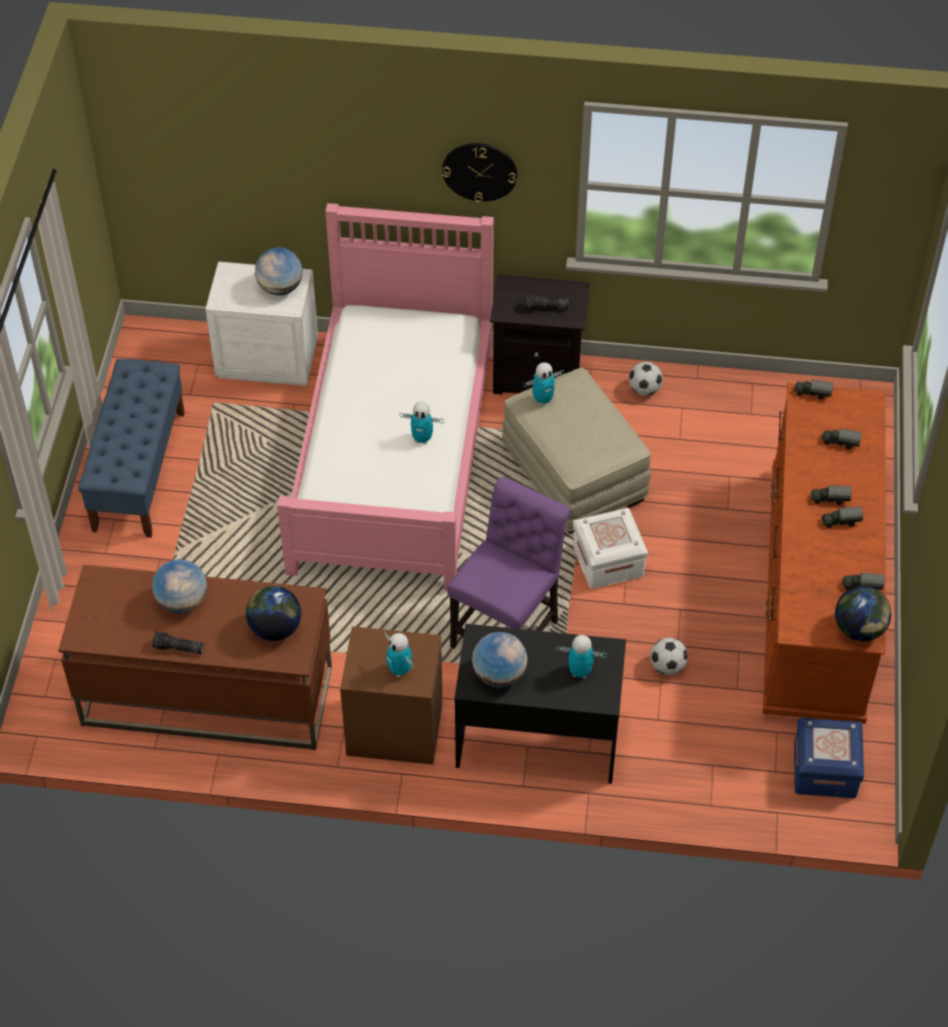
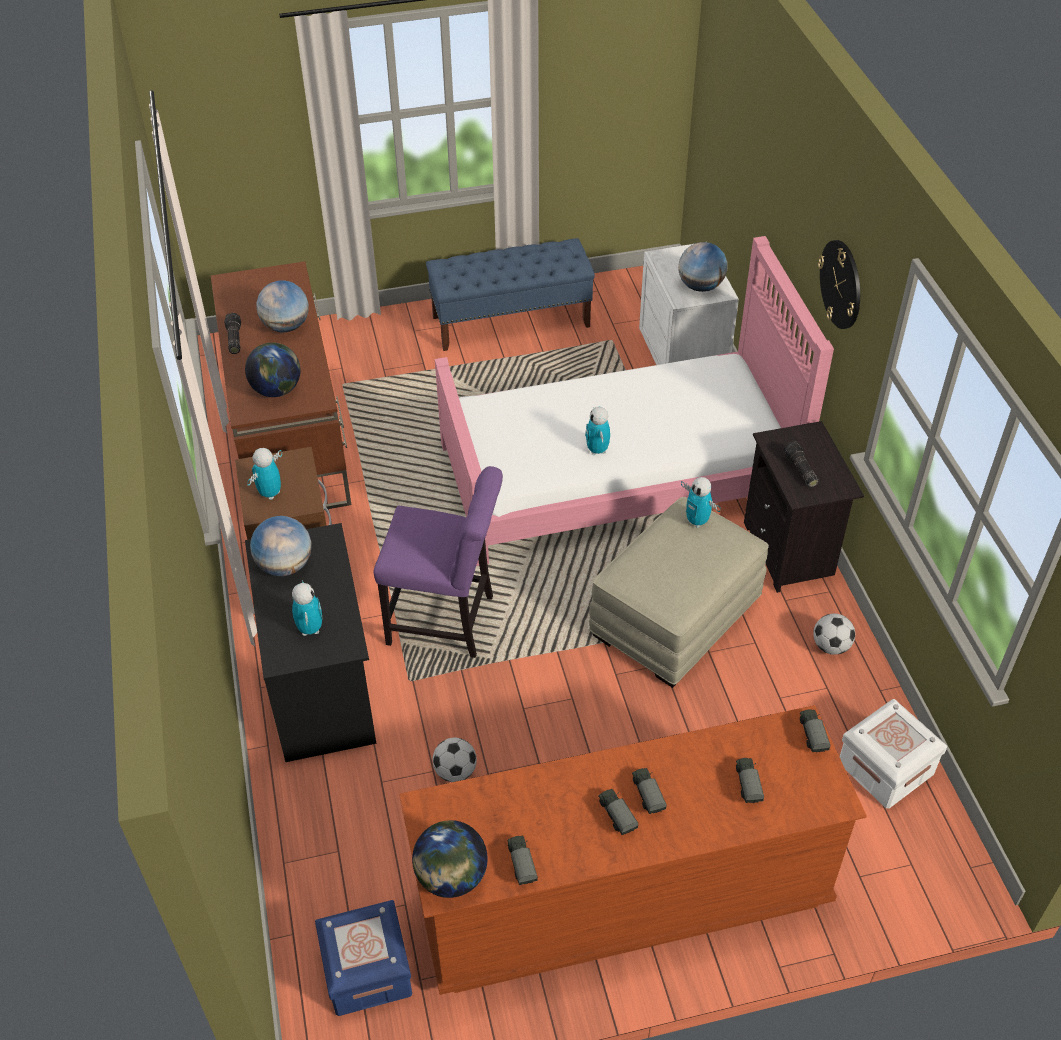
camera: 70 degrees right, 5 degrees down
(608, 561) = (573, 679): white storage box -> white storage box (885, 768)

